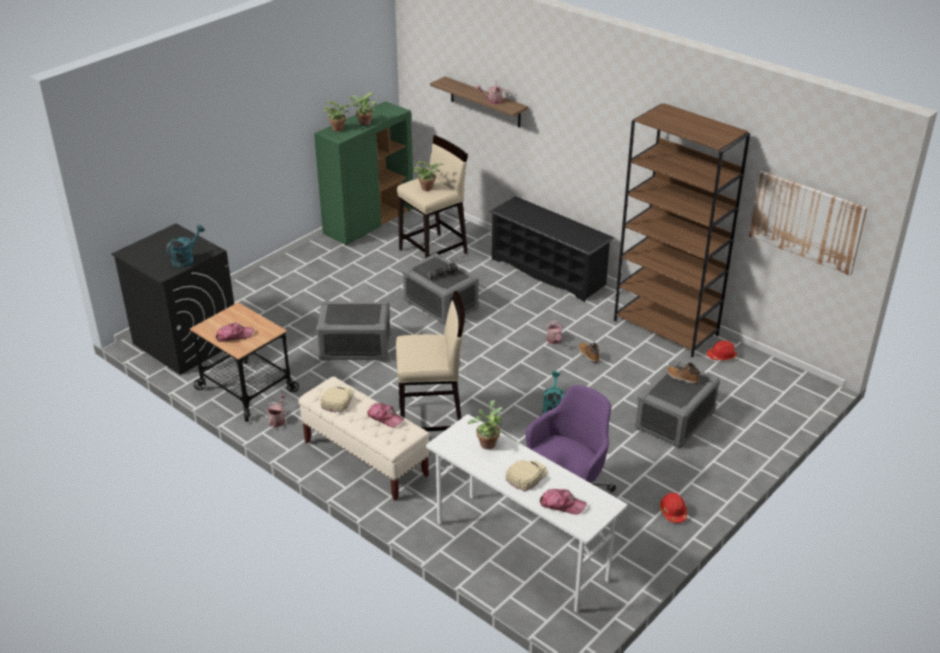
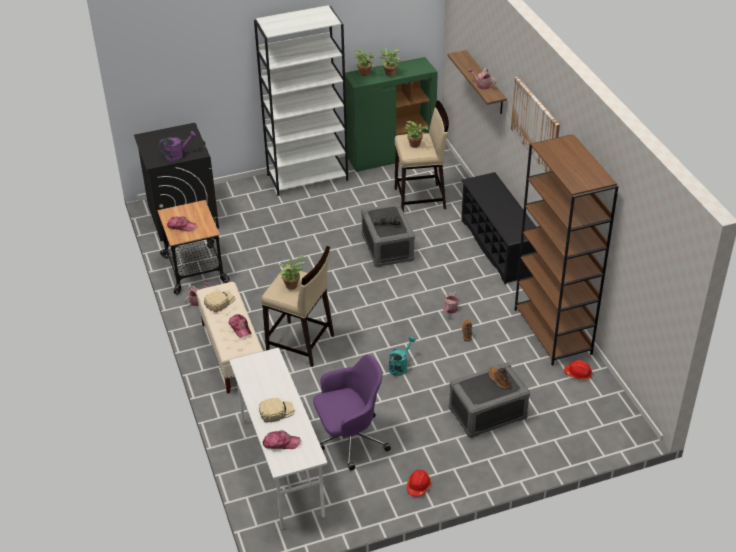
camera: 30 degrees right, 5 degrees up
(186, 259) = (177, 155): turquoise watering can -> purple watering can
(297, 264) = (308, 177): none -> white bookcase
(355, 347) = (295, 262): grey storage box -> none
(487, 443) = (272, 375): potted plant -> potted plant (292, 285)
(562, 504) = (281, 443): cap -> cap turned 45 degrees counterclockwise
(806, 221) = (648, 281): picture -> picture (535, 126)

